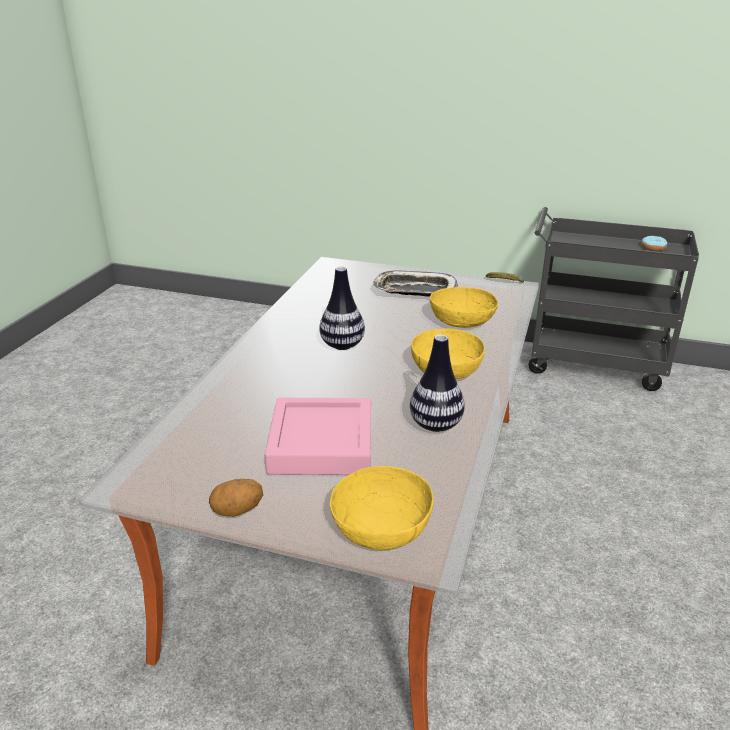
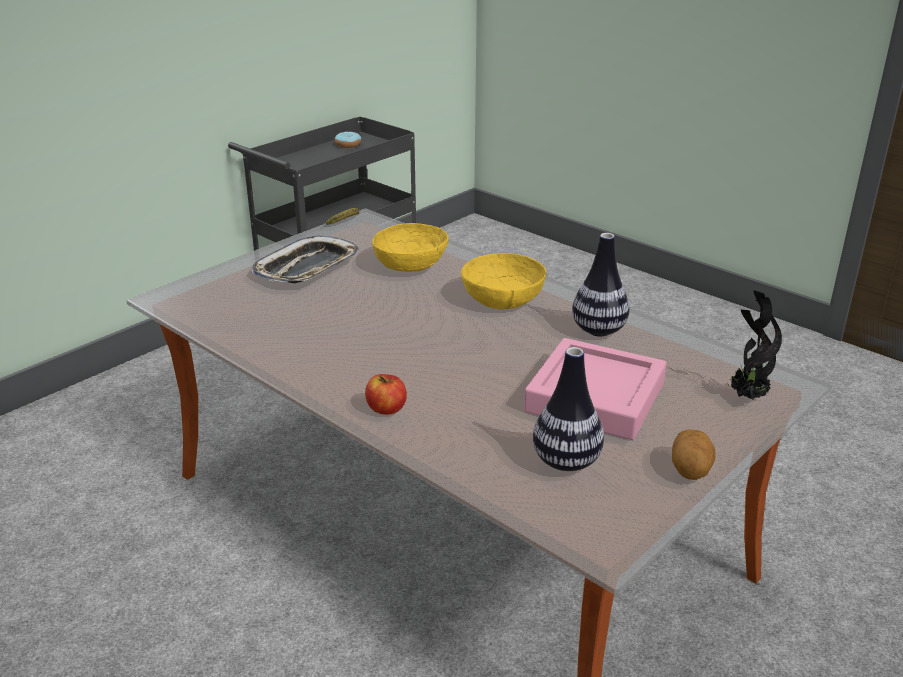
camera: 65 degrees left, 0 degrees up
(249, 364) = (386, 409): none -> apple
(342, 345) = (397, 340): vase -> vase (566, 462)
(381, 529) = (746, 397): yellow bowl -> potted plant

